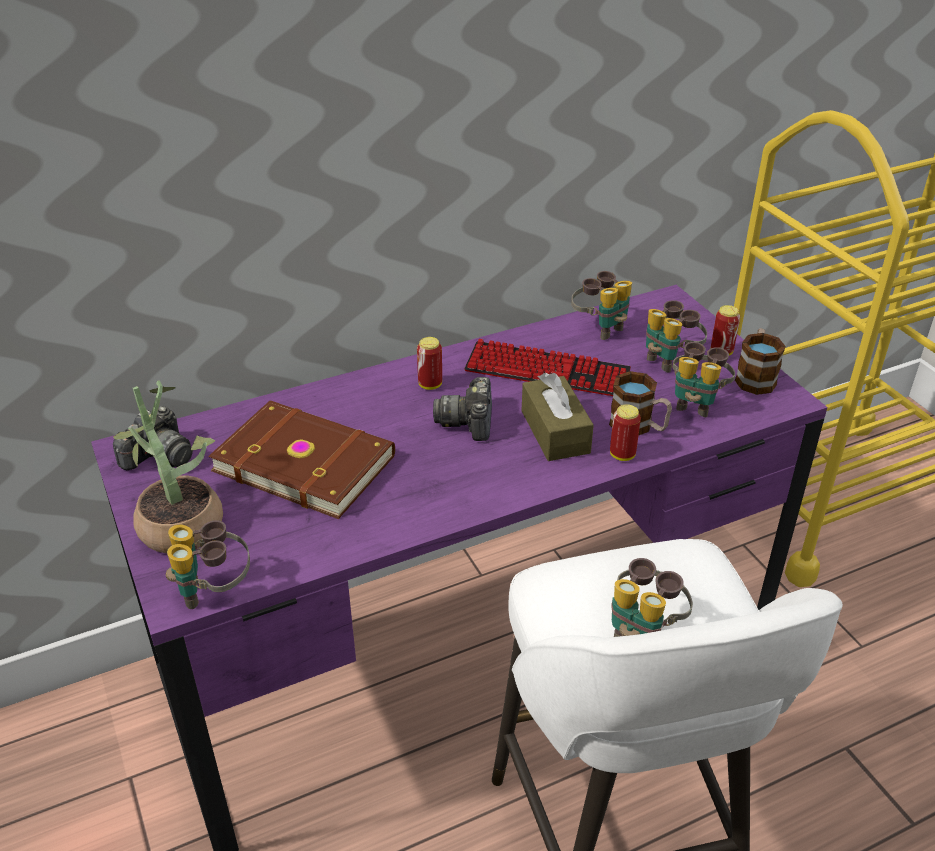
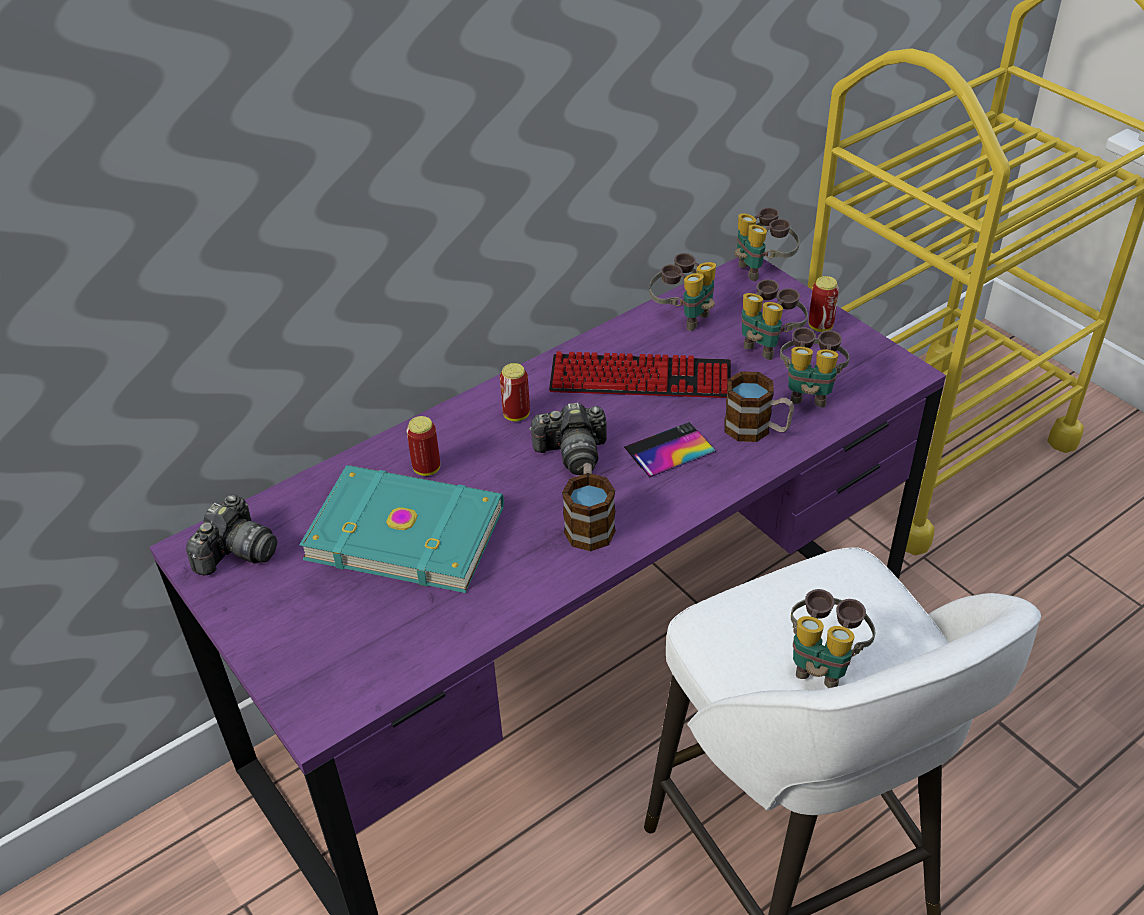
camera: 10 degrees left, 5 degrees up
(178, 521) = (285, 626): potted plant -> none
(213, 591) = (354, 702): binoculars -> binoculars (762, 269)
(305, 461) = (405, 530): brown book -> turquoise book
(468, 422) = (572, 453): camera -> camera turned 90 degrees counterclockwise
(555, 432) = (669, 450): brown tissue box -> phone
(622, 455) = (748, 466): can -> can (426, 468)
(755, 377) = (863, 351): mug -> mug (589, 523)

